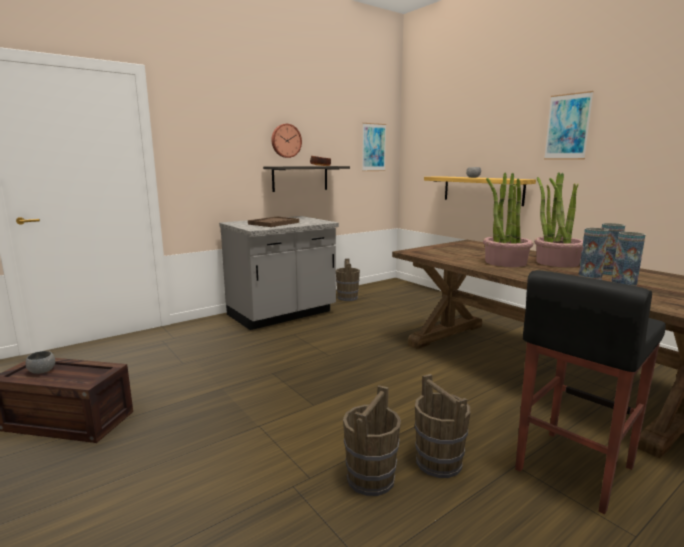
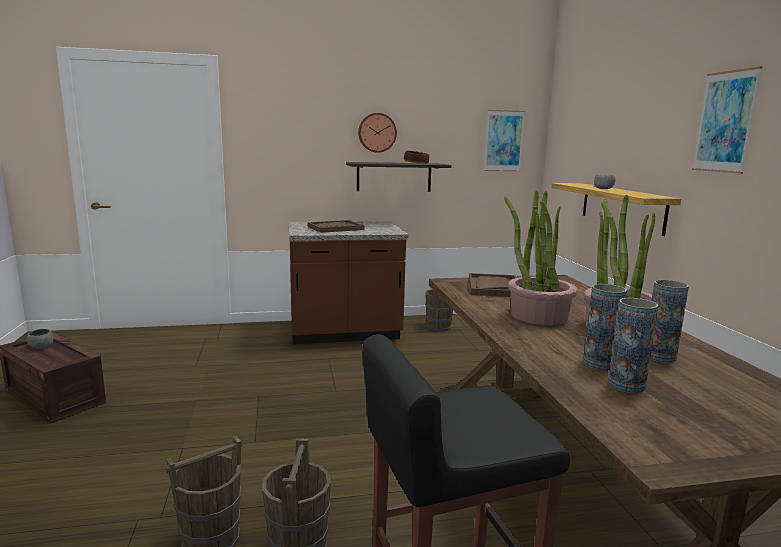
camera: 25 degrees right, 0 degrees up
(282, 314) = (344, 333): grey counter -> brown counter
(445, 251) = (494, 287): none -> brown tray

